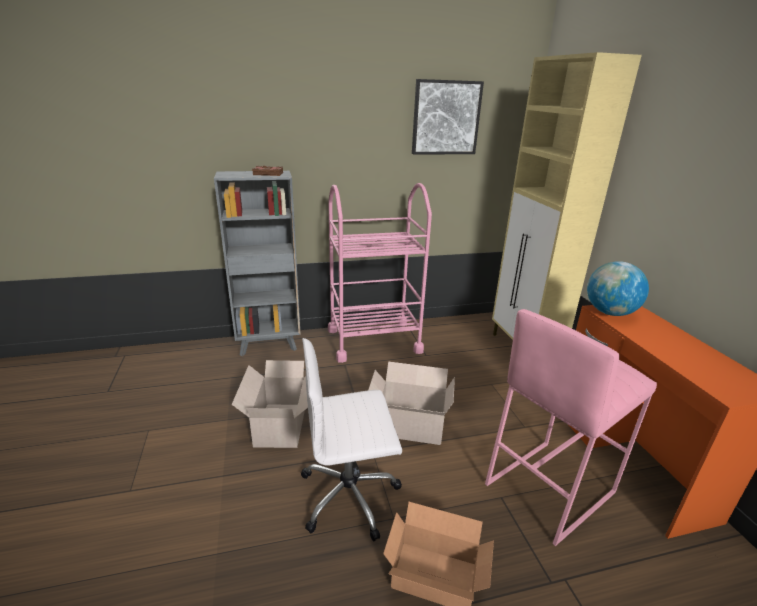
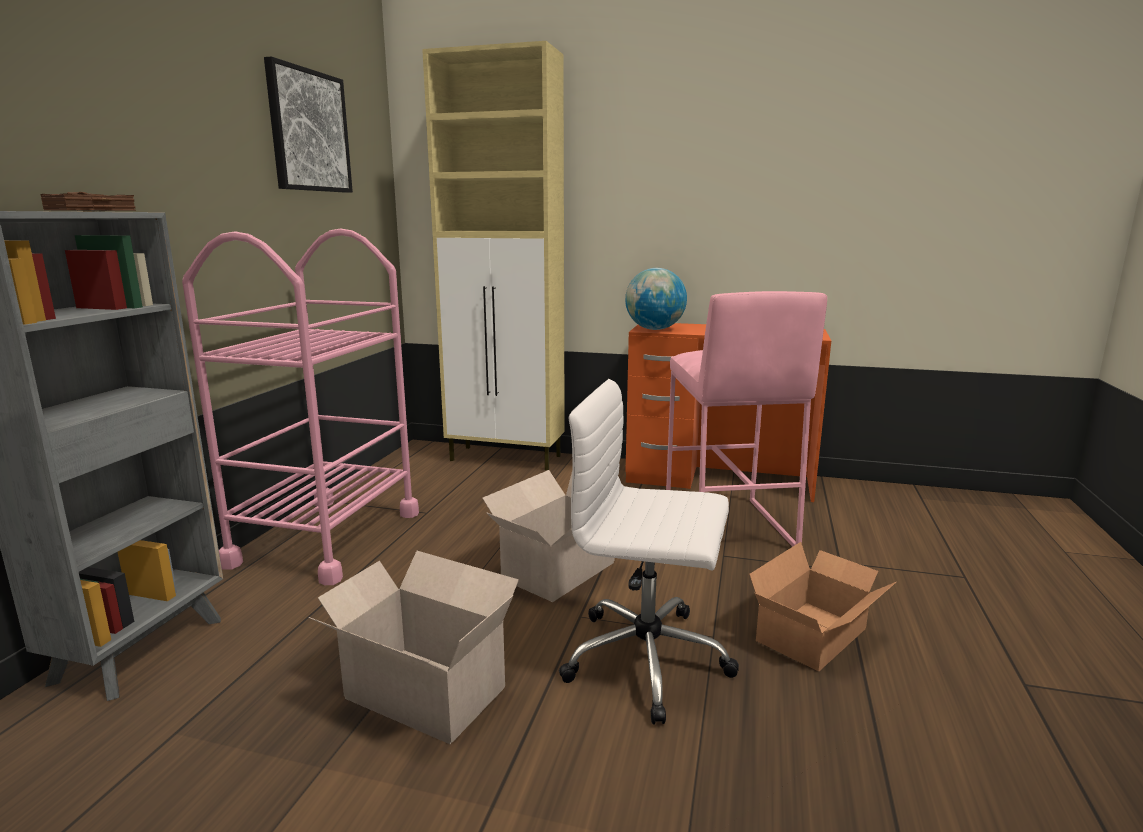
camera: 60 degrees left, 10 degrees down
(350, 494) = (649, 660): white office chair -> white office chair turned 90 degrees clockwise

